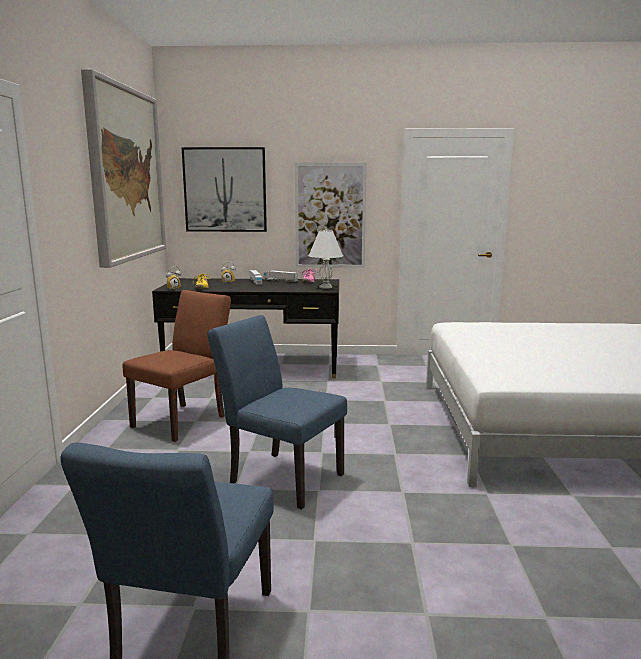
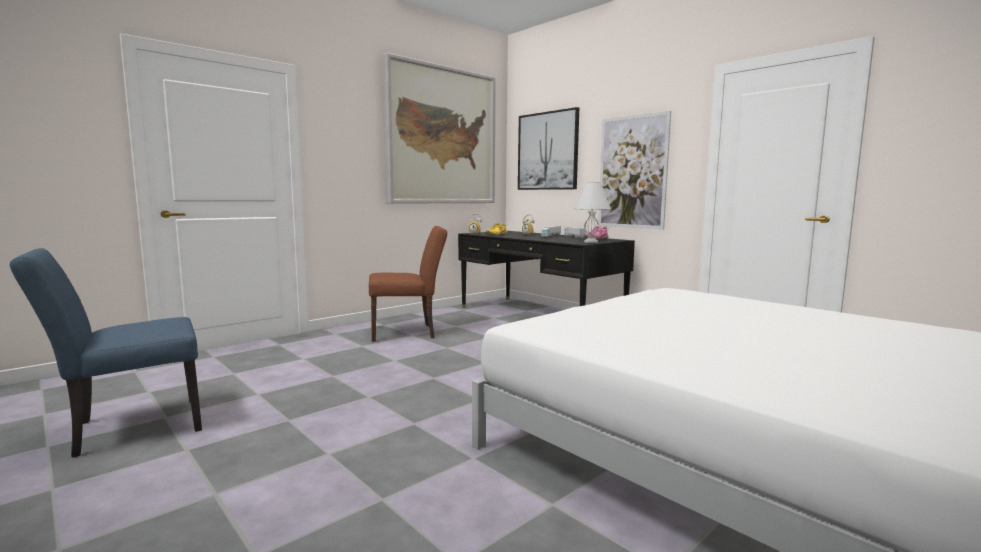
camera: 45 degrees right, 5 degrees down
(279, 476) = (370, 380): blue chair -> none

